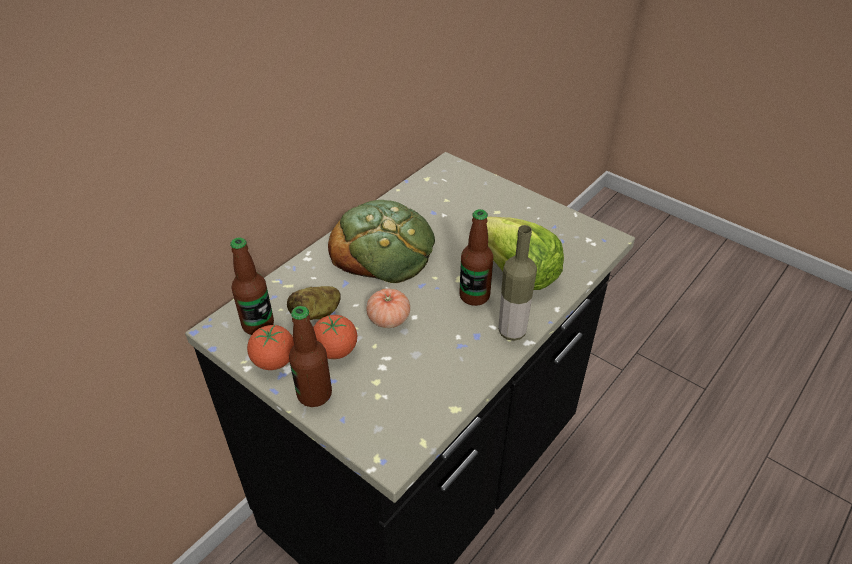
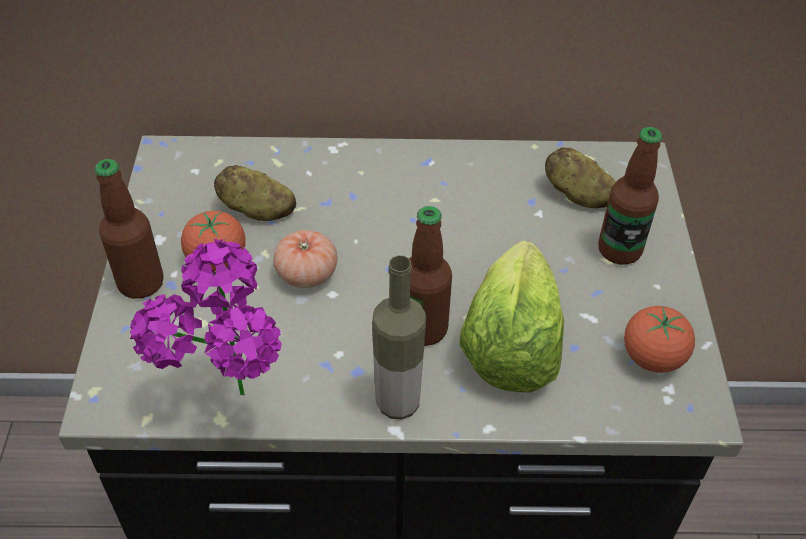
camera: 50 degrees right, 5 degrees up
(258, 325) = (198, 178): bottle -> bottle (619, 250)
(274, 361) = (159, 223): tomato -> tomato (652, 357)
(383, 247) = (419, 196): bread -> none
(447, 196) = (577, 195): none -> potato
(458, 402) = (233, 416): none -> potted plant

